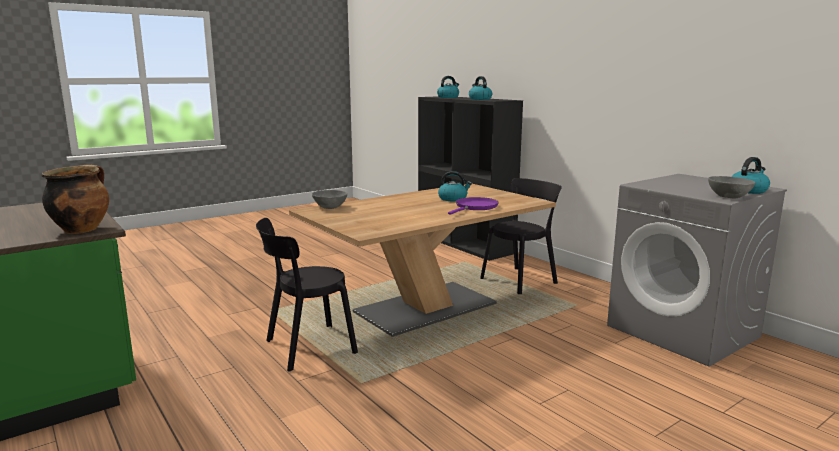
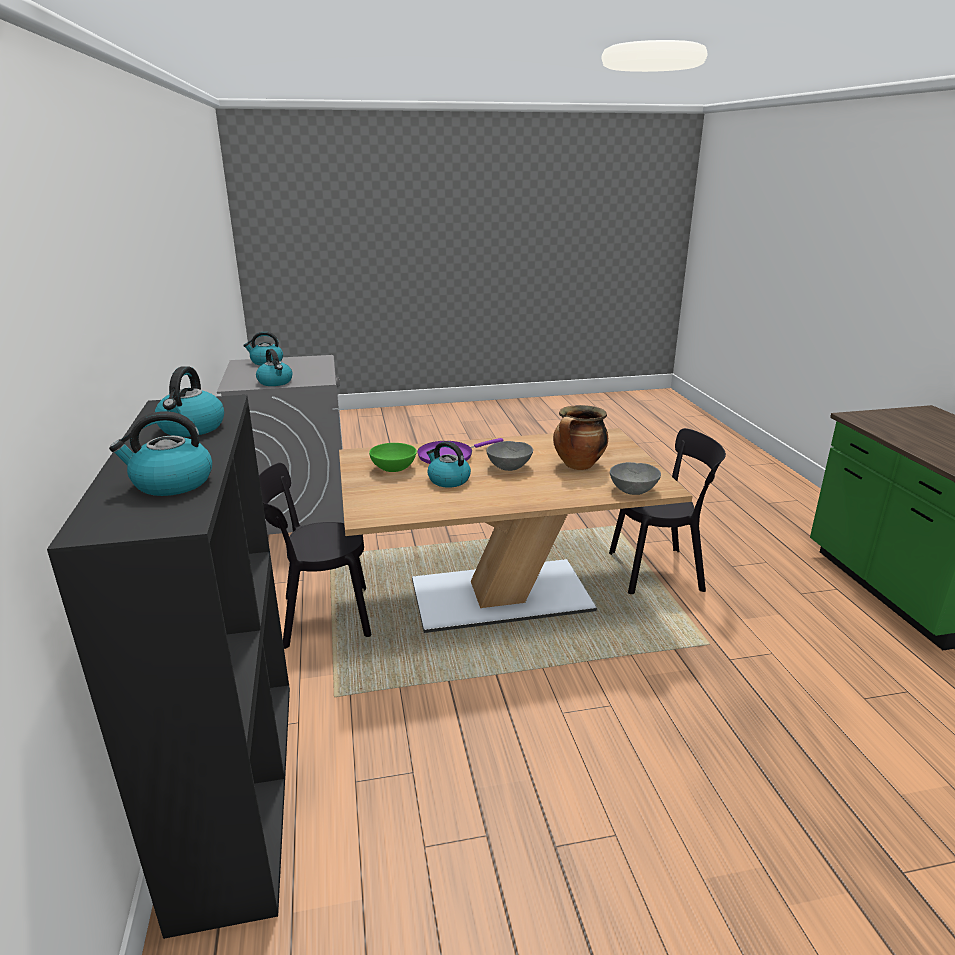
camera: 155 degrees left, 10 degrees up
(81, 229) = (874, 418): cooking pot -> cooking pot (578, 466)
(497, 199) = (393, 468): none -> green bowl
(667, 180) = (275, 382): none -> kettle
(729, 196) = (308, 359): grey bowl -> grey bowl (509, 466)

